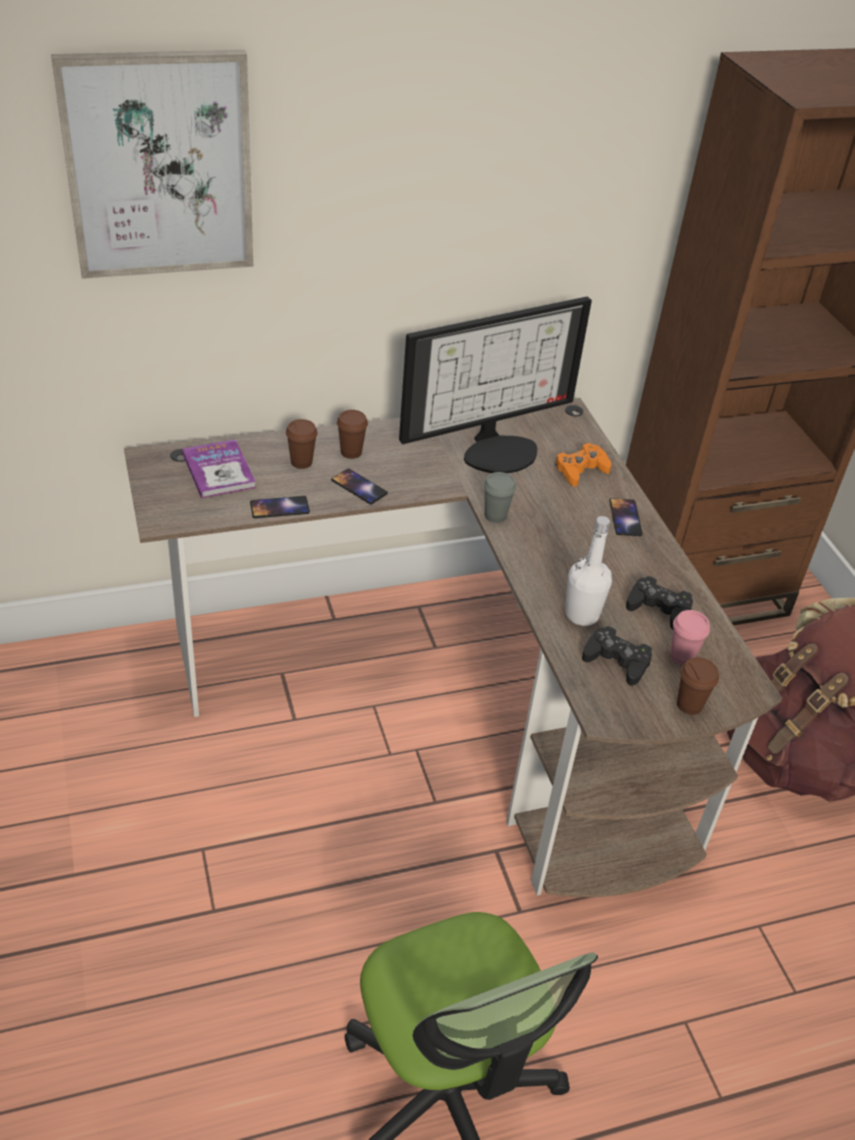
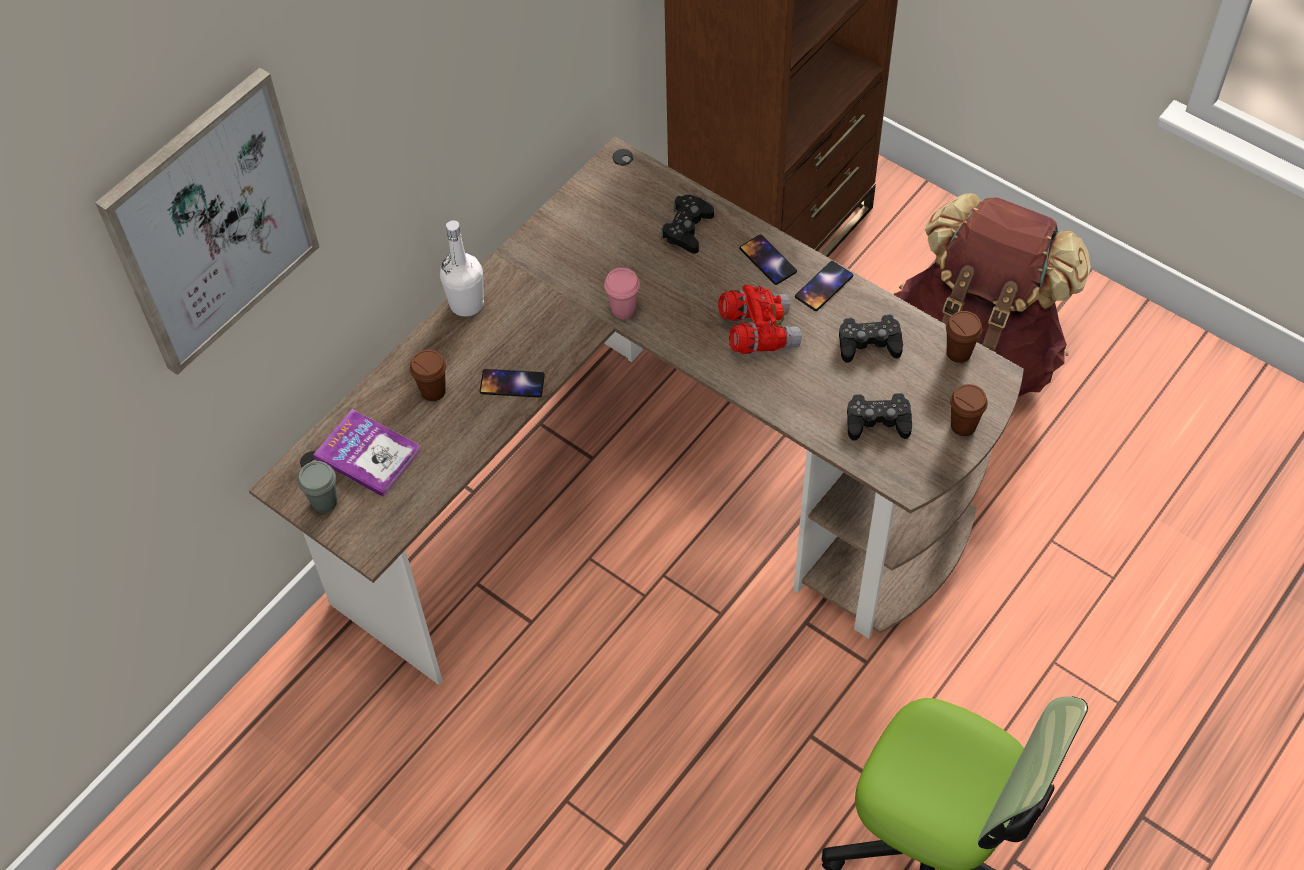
camera: 30 degrees left, 15 degrees up
(279, 508) = (464, 457): phone -> phone (824, 286)
(351, 452) = (467, 348): brown cup -> brown cup (958, 353)
(495, 516) = (658, 334): grey cup -> grey cup (324, 502)
(497, 449) = (595, 253): monitor -> none
(573, 554) = (758, 332): none -> red binoculars
(580, 470) = (687, 229): orange game controller -> black game controller
(581, 614) = (815, 393): white bottle -> white bottle (466, 303)
(681, 656) = (923, 381): pink cup -> pink cup (623, 309)

